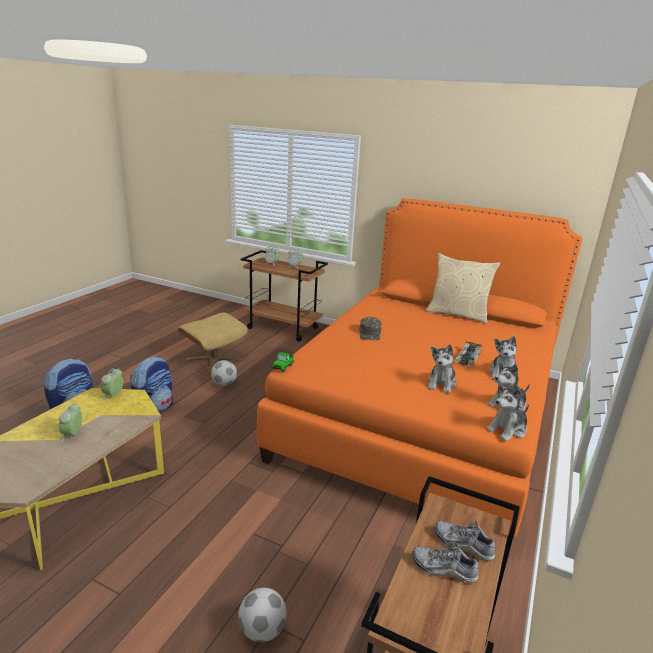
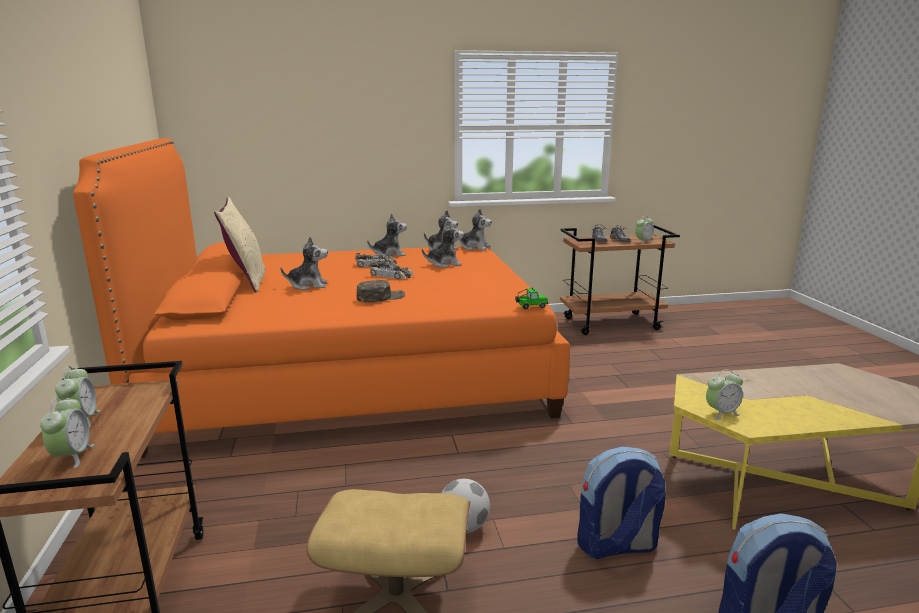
camera: 125 degrees left, 5 degrees down
(72, 435) = (789, 392): alarm clock -> alarm clock (643, 241)
(262, 630) = (669, 359): football -> none
(420, 351) = (392, 275): none -> toy car
(426, 325) = (308, 285): none -> plush toy

